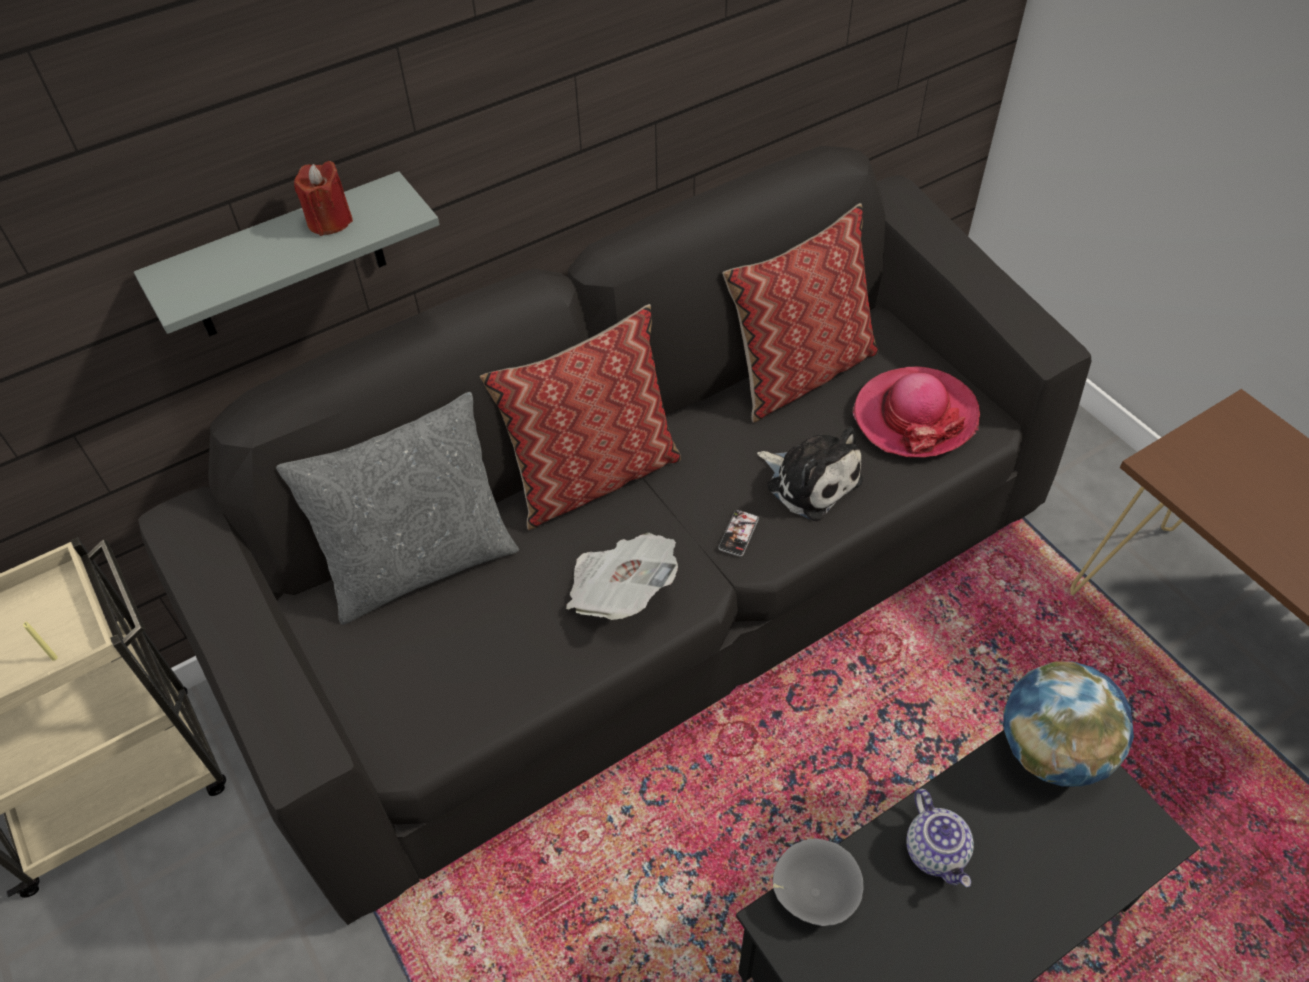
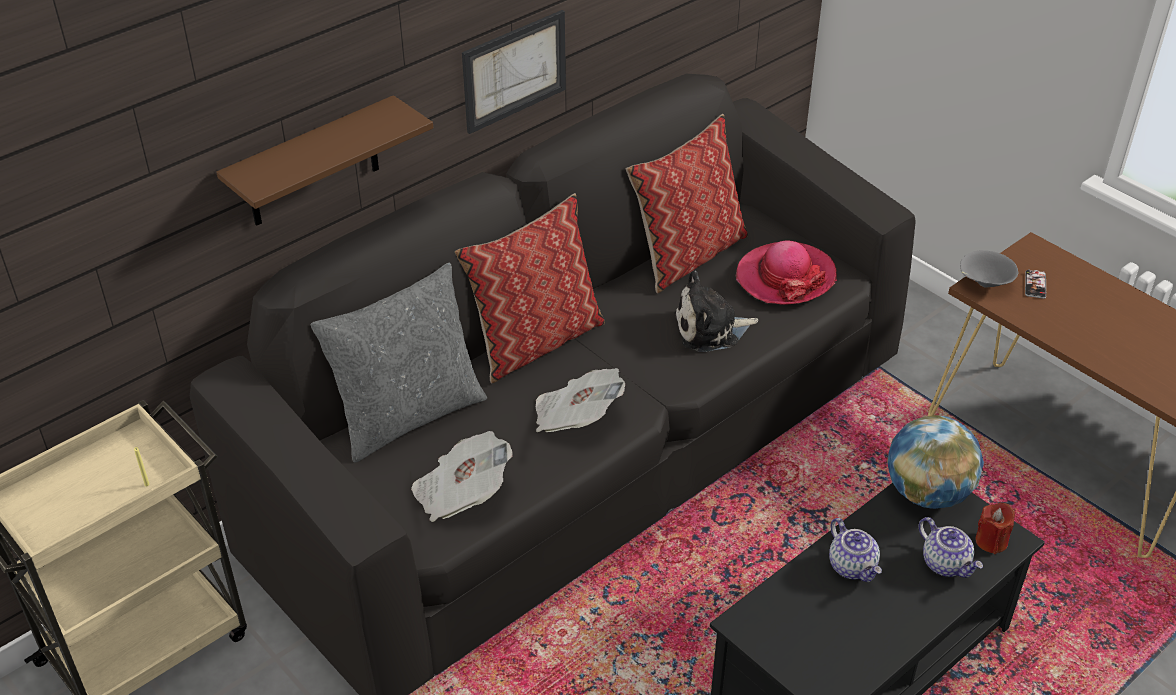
camera: 10 degrees left, 10 degrees down
(285, 259) = (313, 164): grey shelf -> brown shelf
(329, 221) = (353, 130): red candle -> red candle (991, 541)
(458, 687) = (461, 494): none -> newspaper
(580, 139) = (514, 70): none -> picture
(738, 533) = (662, 369): phone -> phone (1035, 285)
(810, 481) = (711, 329): plush toy -> plush toy turned 135 degrees clockwise
(813, 892) = (765, 602): grey bowl -> grey bowl (984, 283)
(1061, 864) = (946, 563): none -> teapot

